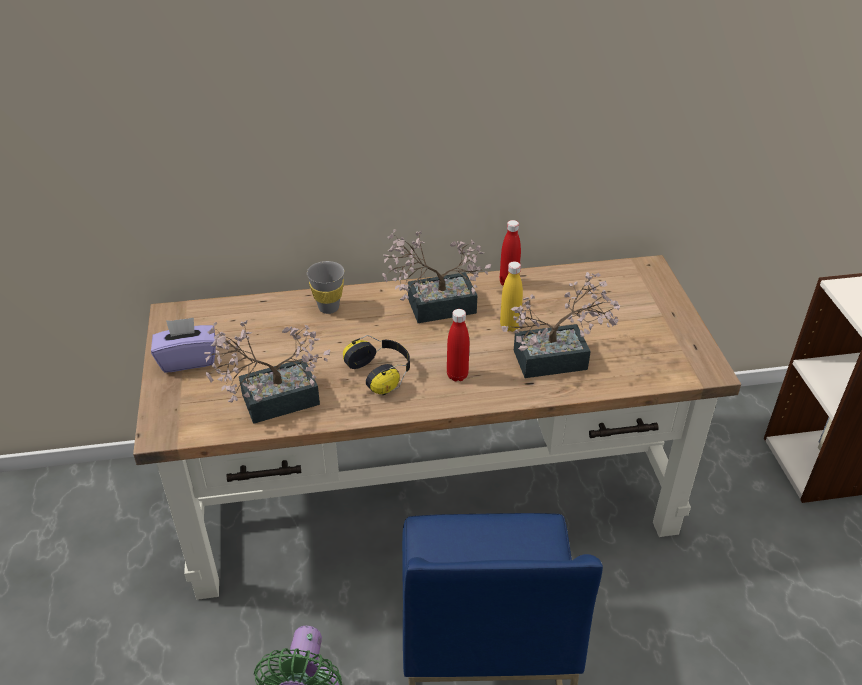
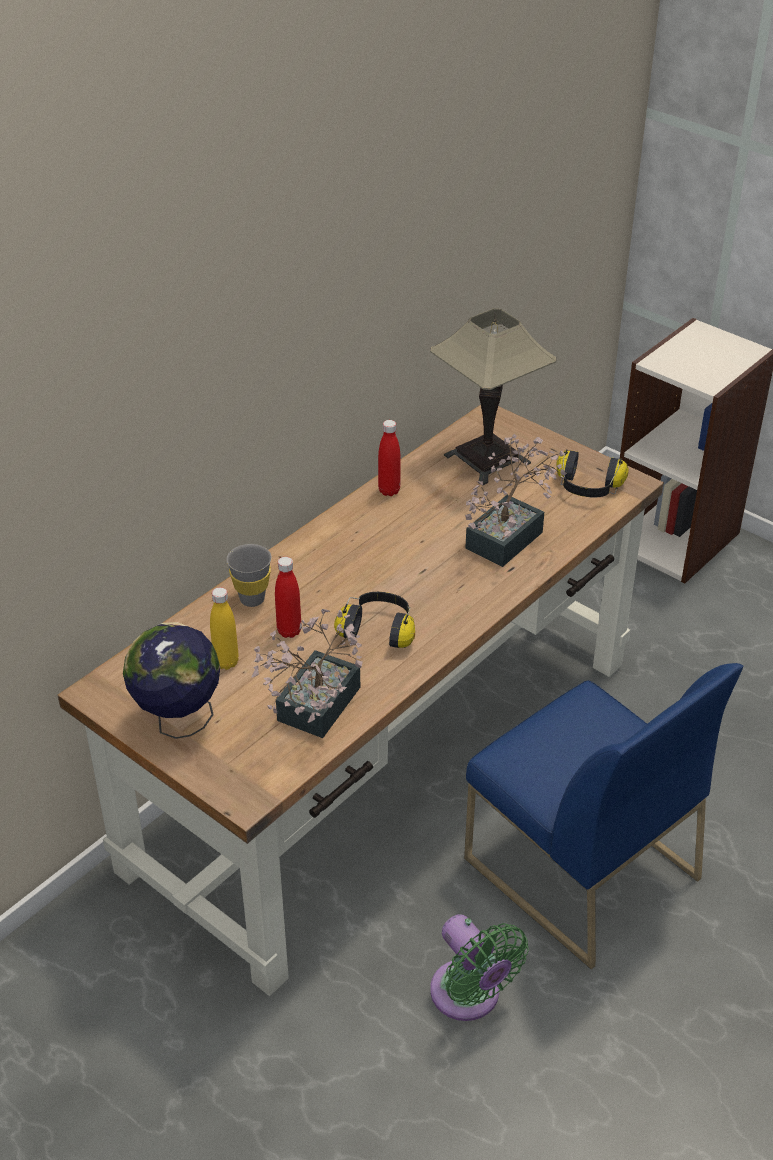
camera: 40 degrees left, 0 degrees up
(188, 359) = (178, 722): purple tissue box -> globe
(433, 307) = (349, 547): potted plant -> none
(457, 375) = (446, 595): red bottle -> red bottle (289, 631)
(510, 326) = (437, 529): yellow bottle -> yellow bottle (226, 662)
(610, 296) = (487, 459): none -> table lamp
(666, 356) = (588, 488): none -> headphones

